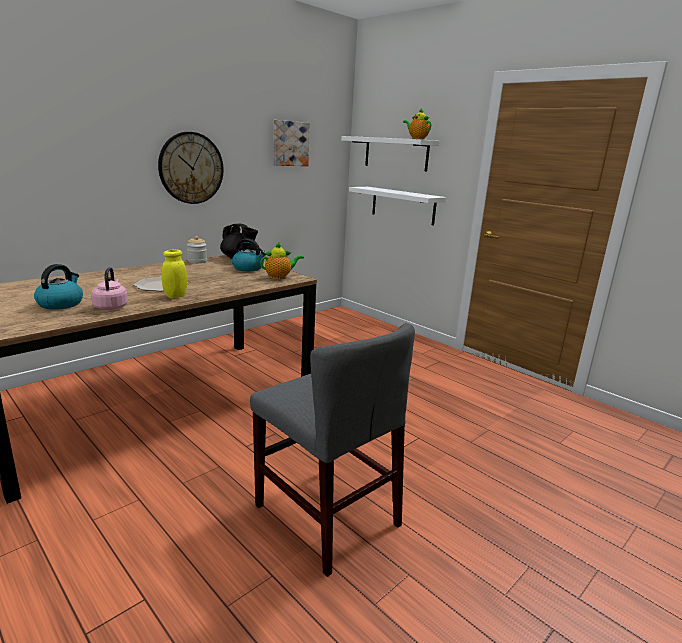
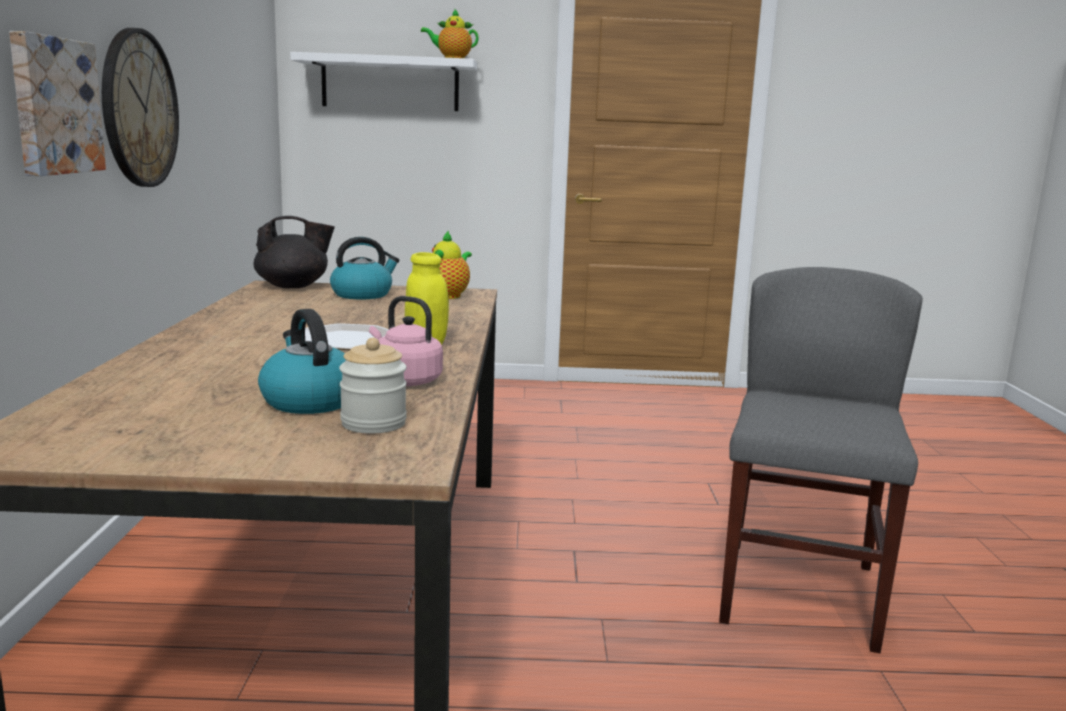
camera: 45 degrees left, 5 degrees down
(197, 261) = (245, 301): jar -> jar (373, 423)
(290, 143) = (230, 63): picture -> picture (53, 106)
(326, 515) = (798, 593): grey chair -> grey chair turned 75 degrees counterclockwise
(403, 205) = (416, 170): white shelf -> none

